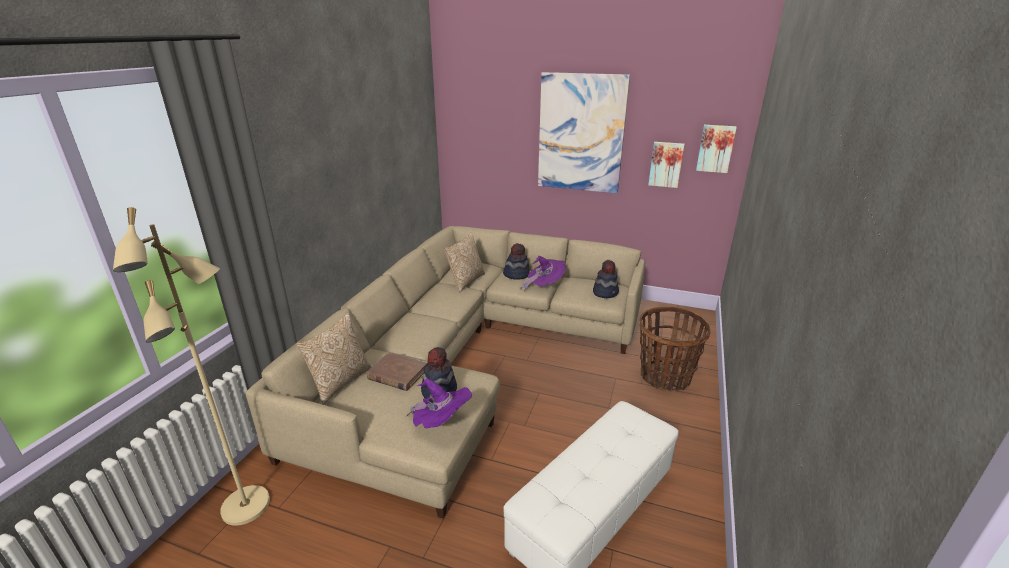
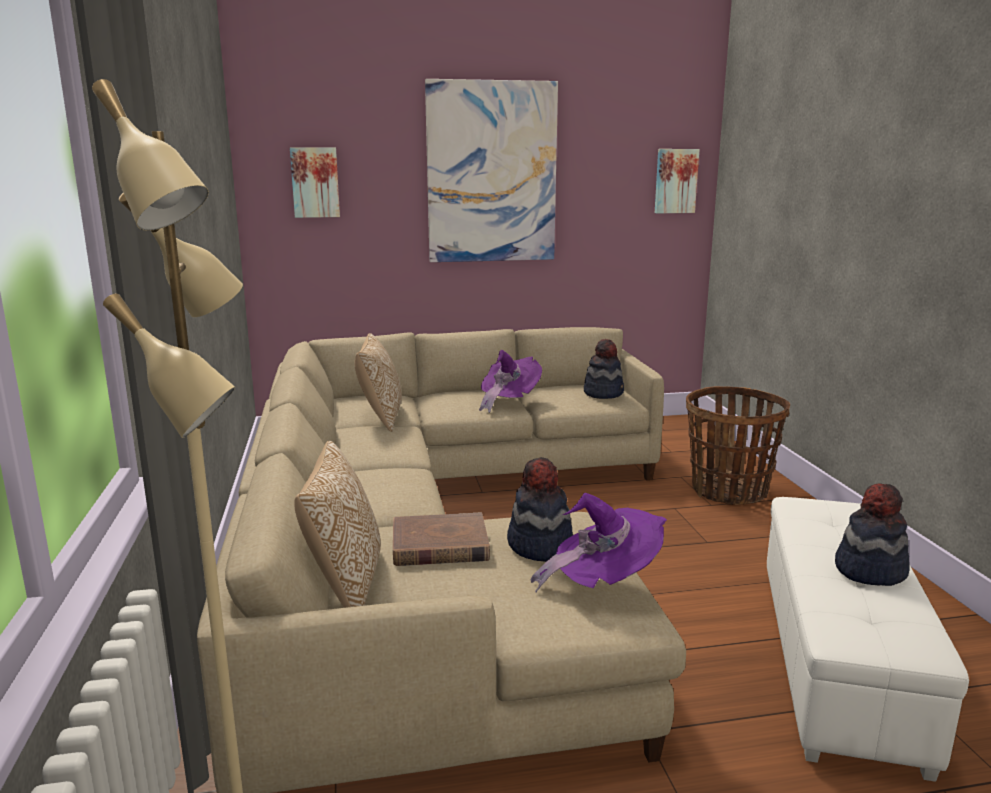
camera: 30 degrees left, 10 degrees down
(516, 274) = (452, 396): hat -> hat (869, 570)
(666, 164) = (615, 209): picture -> picture (315, 182)

